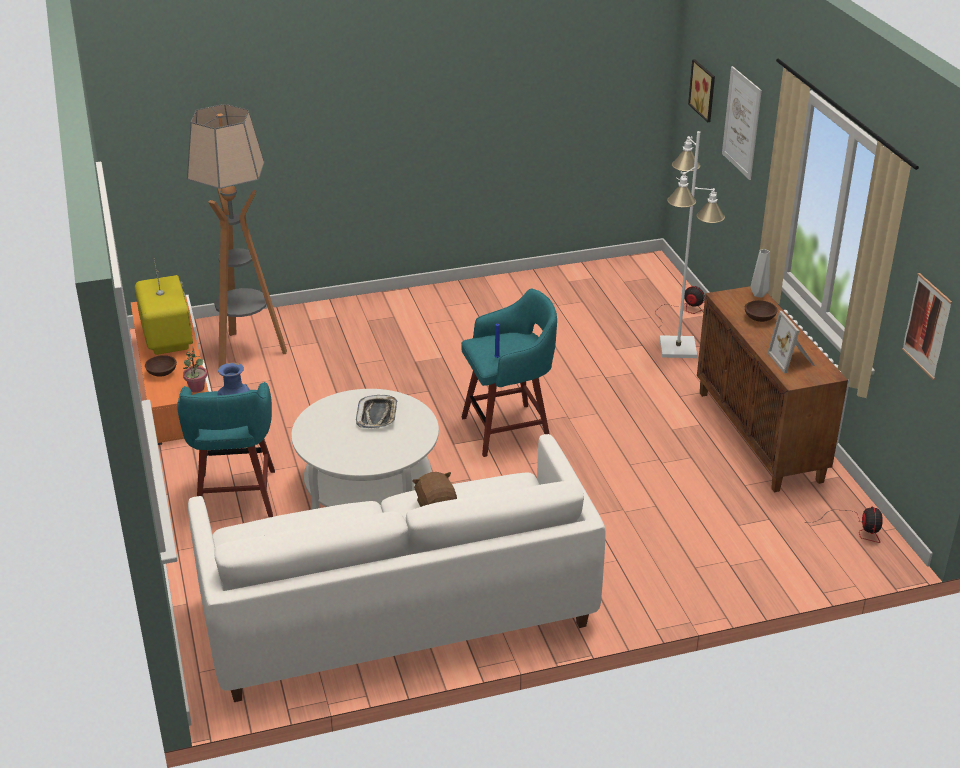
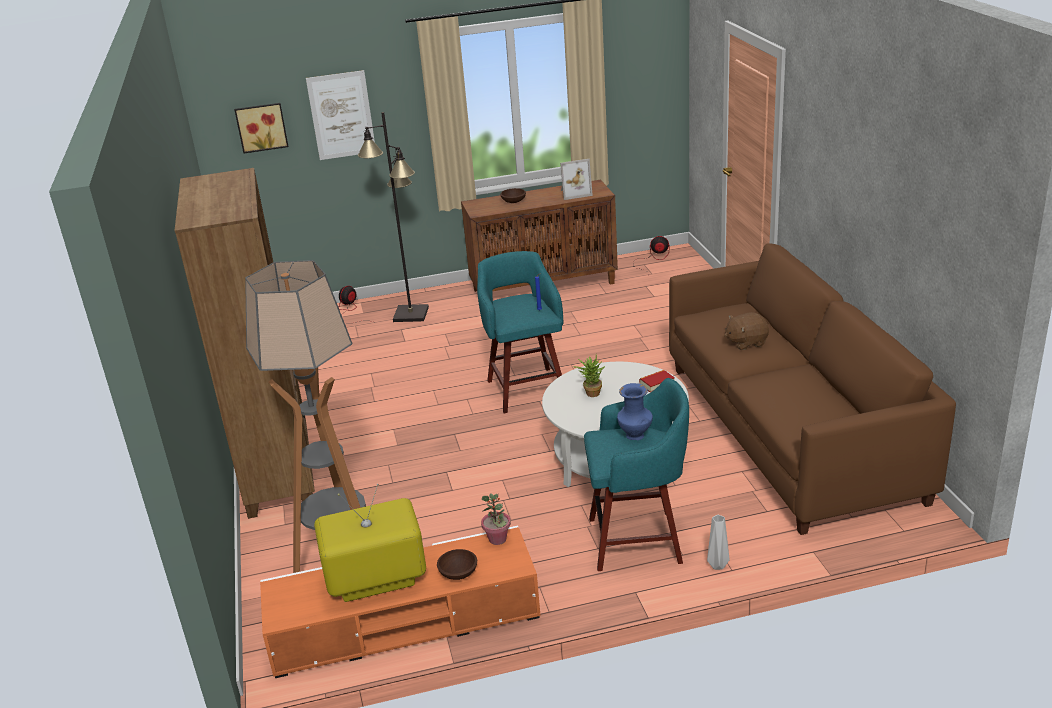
camera: 85 degrees left, 5 degrees down
(377, 415) = (591, 392): tray -> potted plant
(381, 309) = (280, 473): none -> brown bookcase
(384, 455) = (657, 384): none -> book
(398, 612) = (790, 430): white sofa -> brown sofa
(678, 348) = (410, 314): white floor lamp -> black floor lamp
(758, 295) = (478, 201): grey vase -> grey vase (718, 565)
(927, 326) = (637, 98): picture -> none

